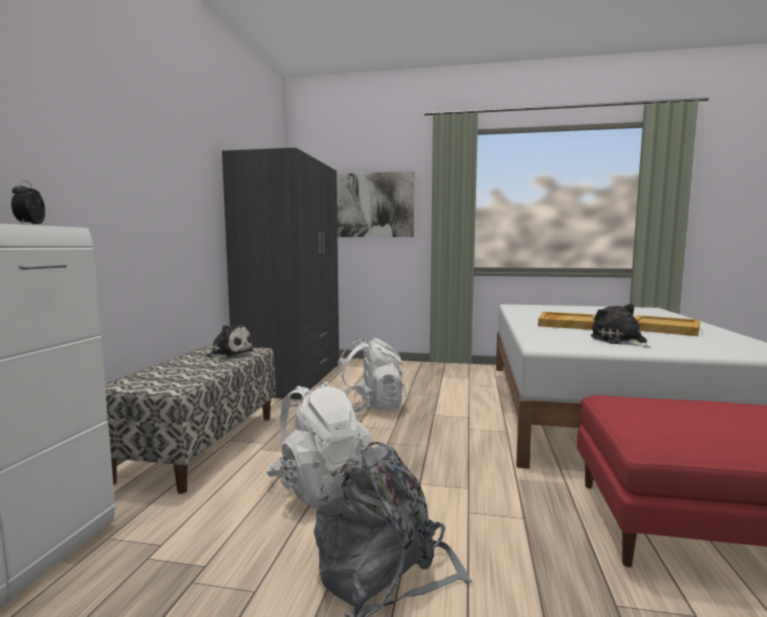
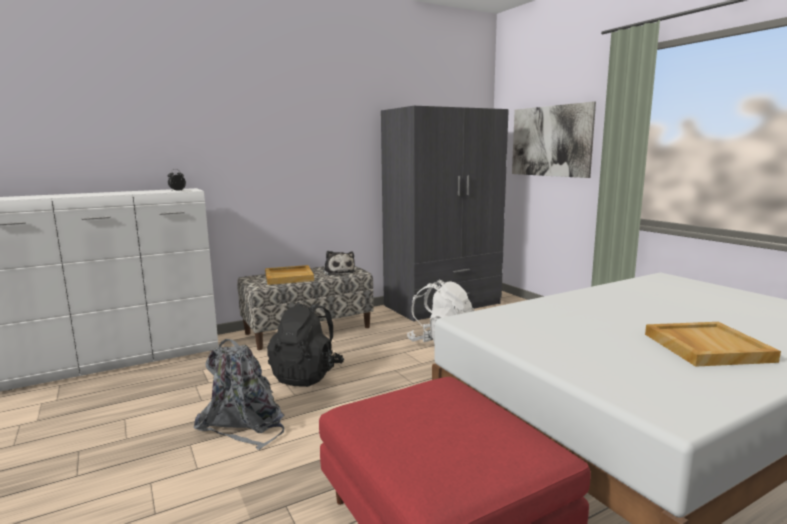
camera: 50 degrees right, 5 degrees up
(321, 487) = (307, 375): white backpack -> black backpack
(567, 323) = (608, 309): beige tray -> beige tray (289, 277)
(620, 341) = (560, 338): plush toy -> none

